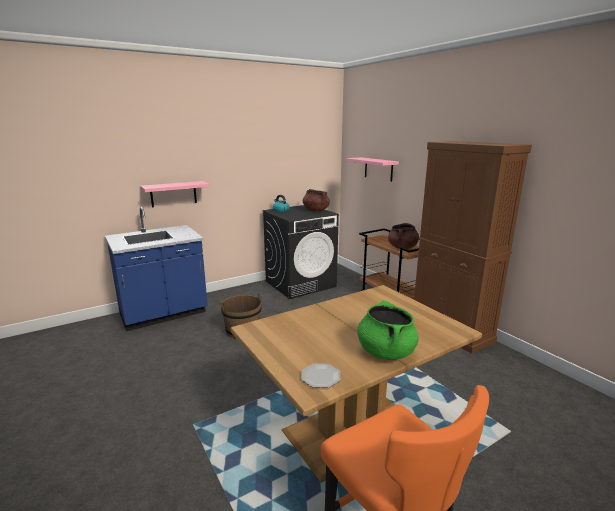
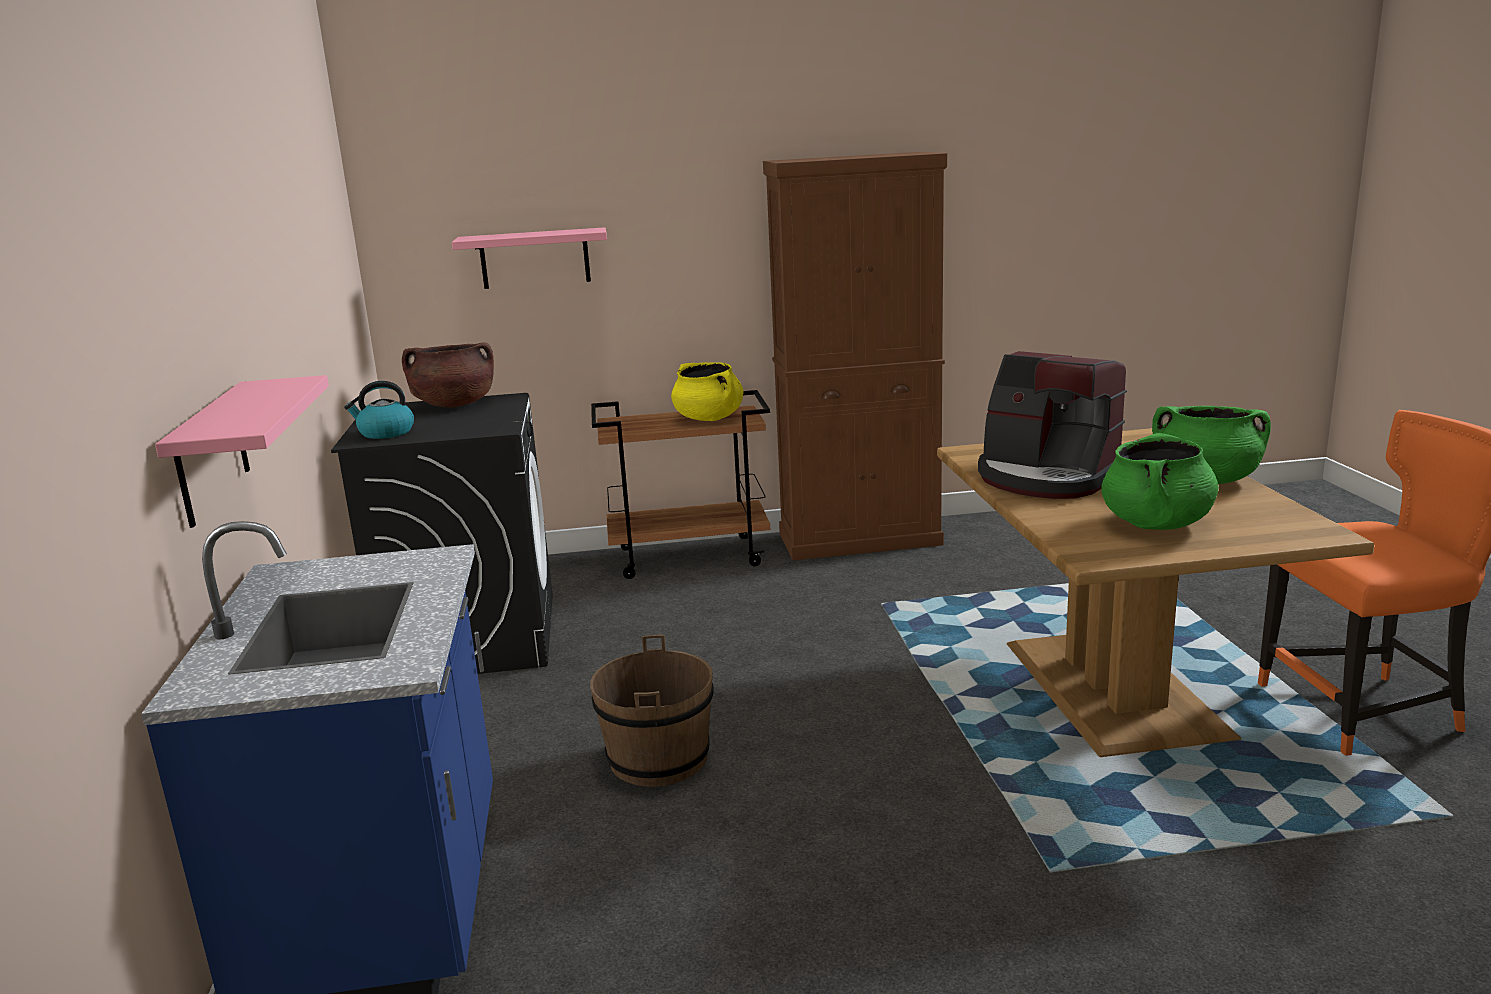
camera: 65 degrees left, 0 degrees up
(300, 340) = (1156, 524): none -> green cooking pot
(320, 377) = (1282, 523): plate -> none
(355, 310) = (1047, 477): none -> coffee machine
(402, 247) = (709, 418): brown cooking pot -> yellow cooking pot

